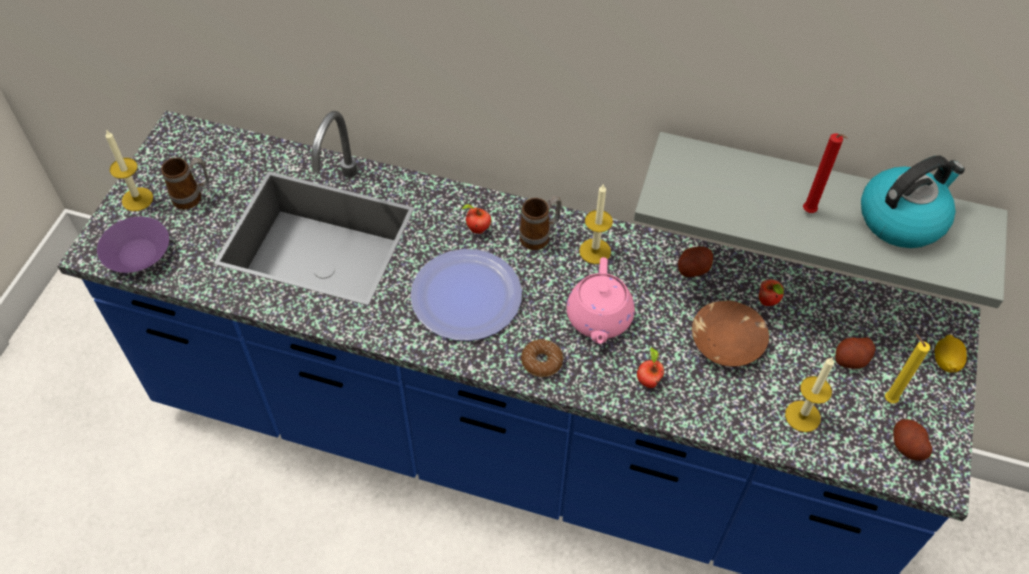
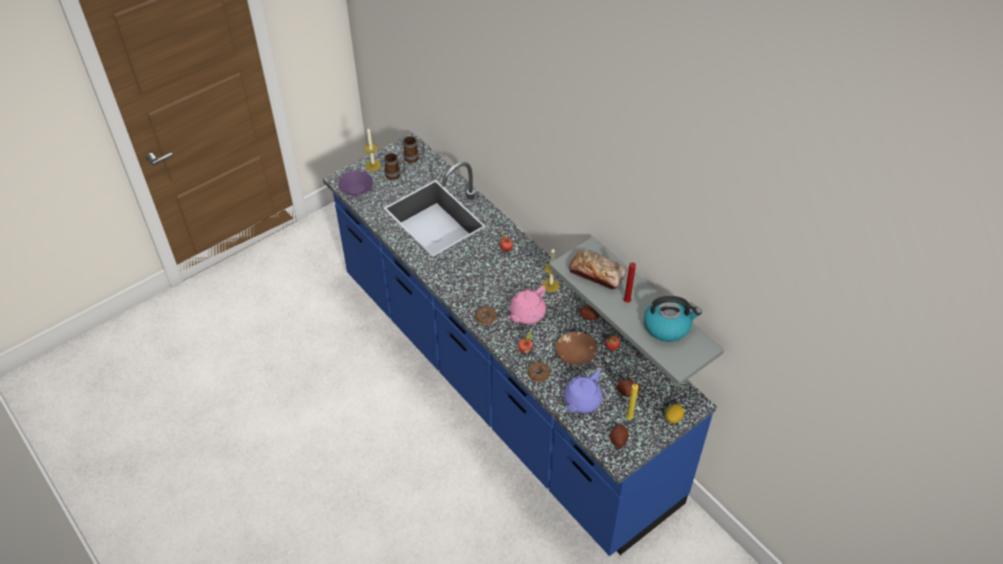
camera: 35 degrees right, 5 degrees down
(466, 296) = (476, 275): plate -> none
(540, 236) = (531, 266): mug -> mug (414, 158)
(702, 409) = (538, 374): none -> donut
(723, 189) = (597, 273): none -> bread
(802, 416) = (581, 401): candle -> purple teapot

